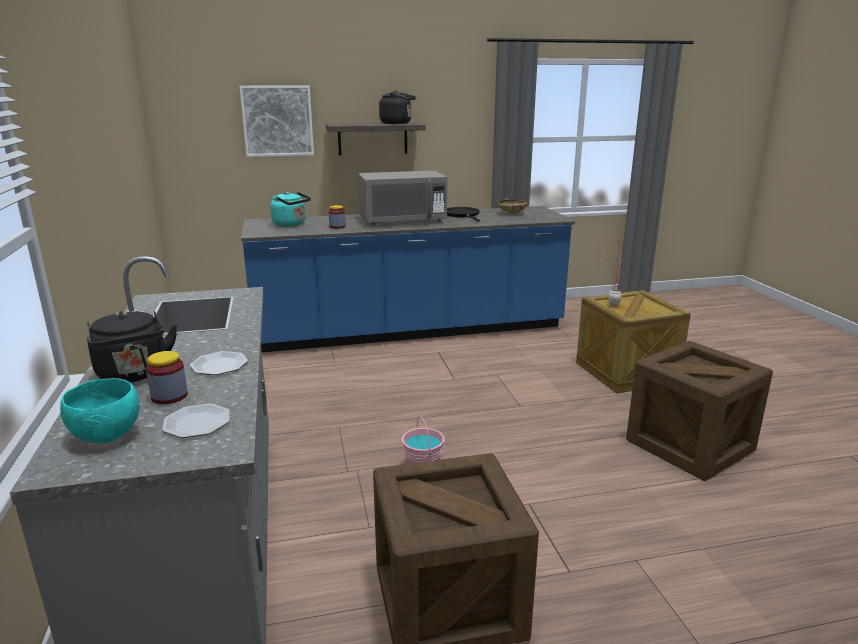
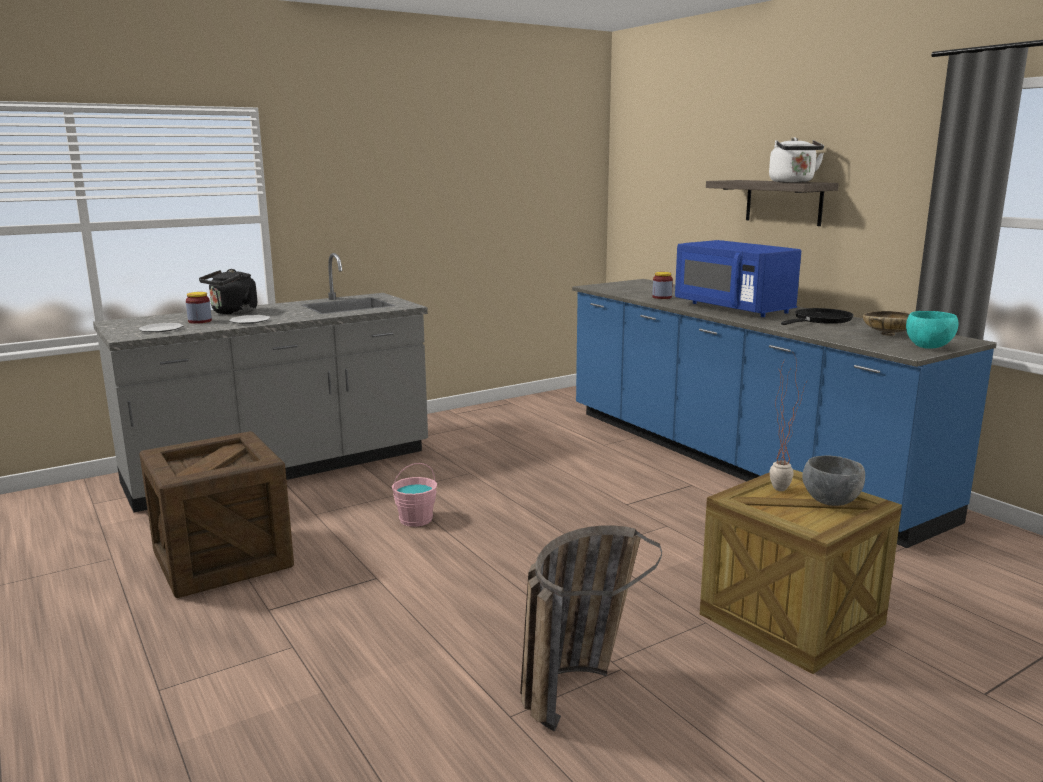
camera: 70 degrees right, 5 degrees down
(107, 435) = (149, 321): turquoise bowl -> turquoise bowl (929, 347)
(277, 121) = (697, 175): picture -> none
(291, 224) = (645, 288): turquoise kettle -> none
(398, 123) = (793, 182): black kettle -> white kettle
(403, 221) = (733, 308): grey microwave -> blue microwave
(635, 300) = (830, 501): none -> grey bowl
(689, 445) = (578, 684): crate -> basket

